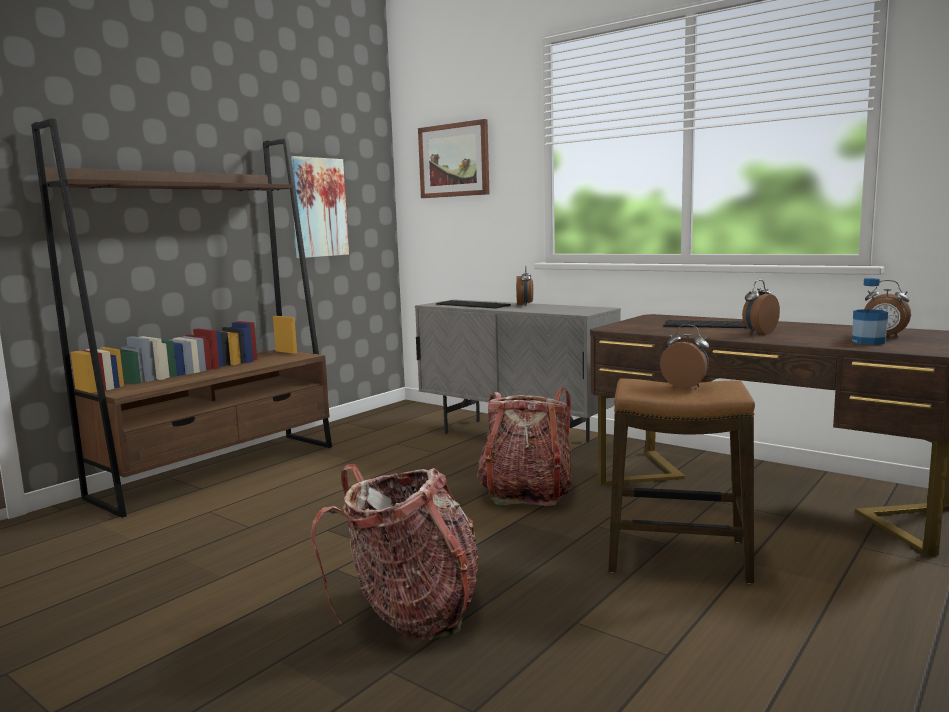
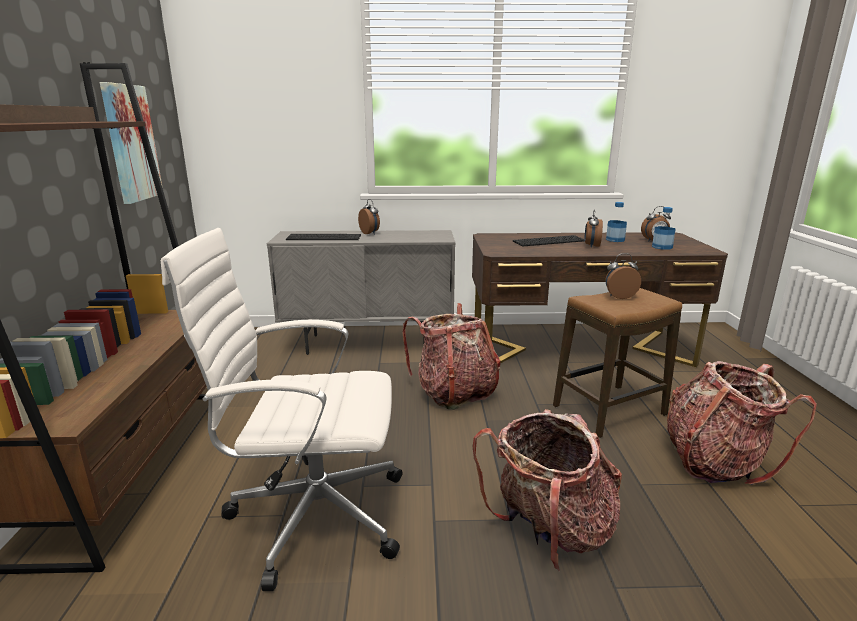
camera: 40 degrees left, 10 degrees up
(266, 533) = (312, 514): none -> white office chair
(454, 160) = (259, 94): picture -> none
(723, 643) = (714, 461): none -> backpack
(821, 331) = (615, 240): none -> bottle

